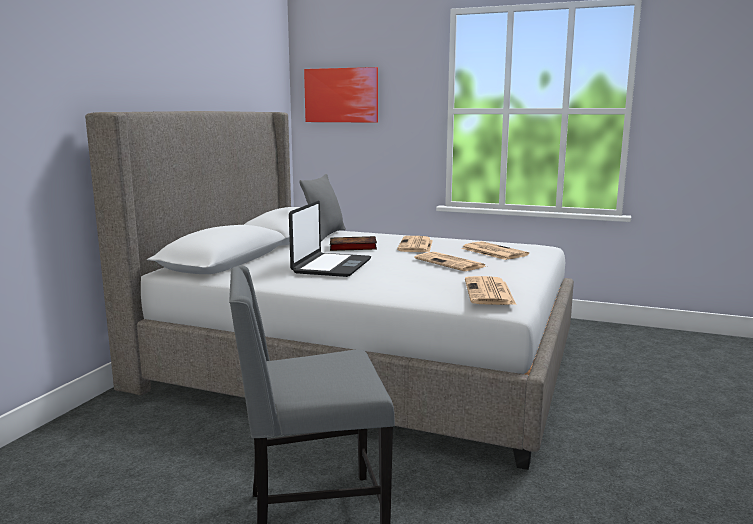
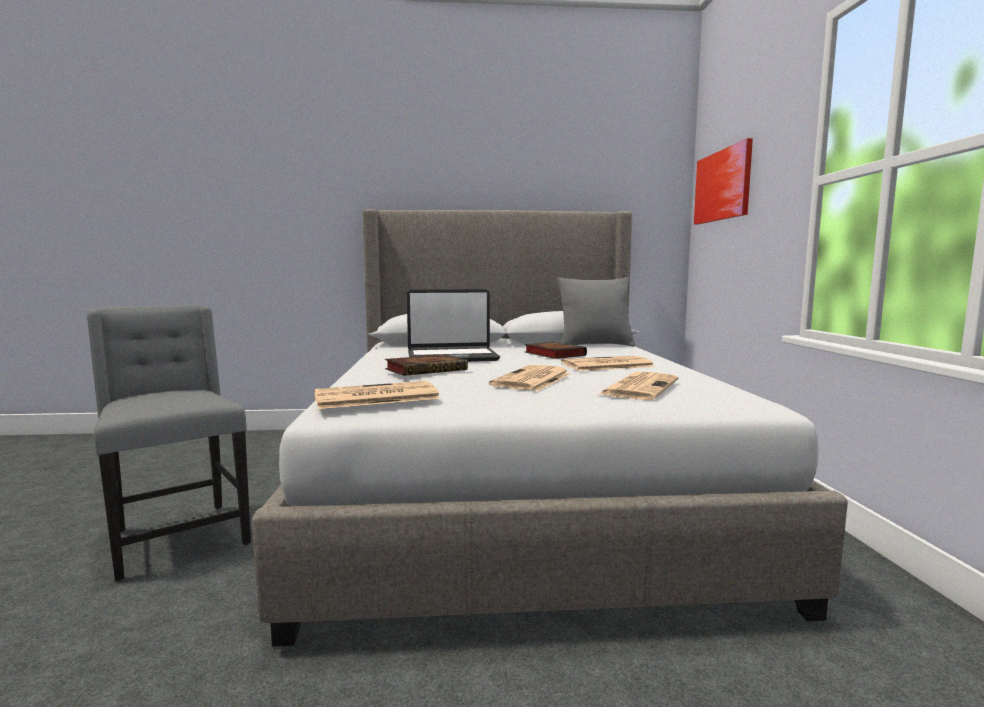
camera: 65 degrees right, 5 degrees down
(396, 275) = (427, 370): none -> book

